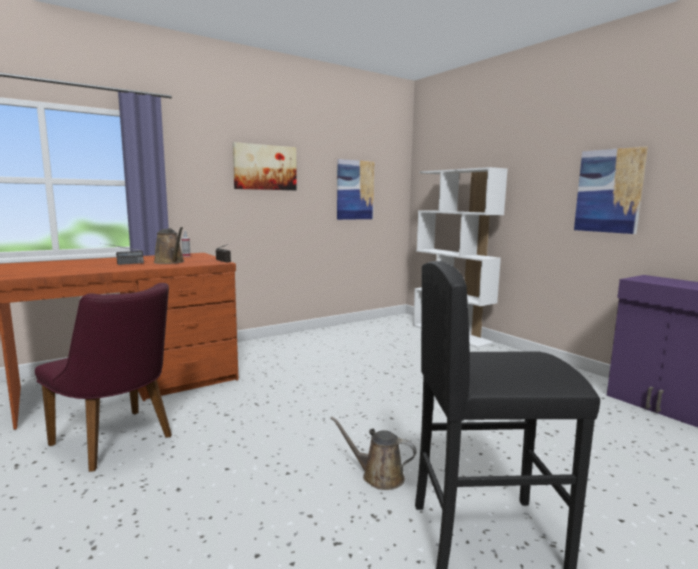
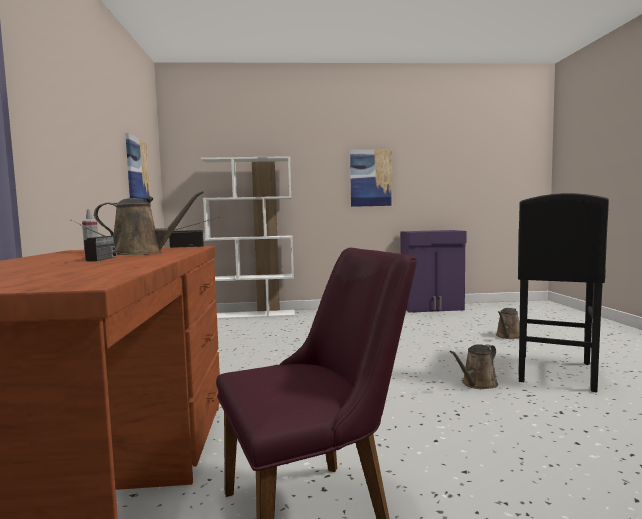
camera: 60 degrees left, 5 degrees down
(265, 167) = (80, 128): picture -> none
(617, 484) = (508, 336): none -> brown watering can

